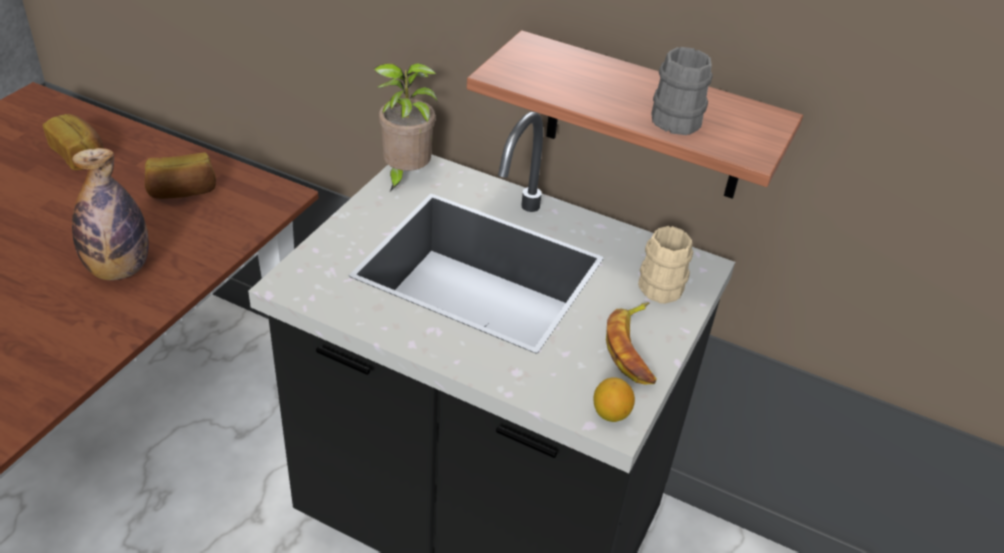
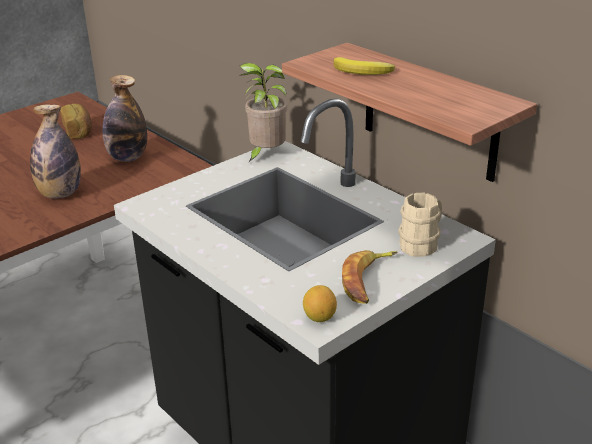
camera: 25 degrees right, 10 degrees down
(182, 191) = (128, 157): bread -> bottle
(580, 83) = (364, 71): none -> banana
(675, 116) = (423, 95): grey mug -> none

